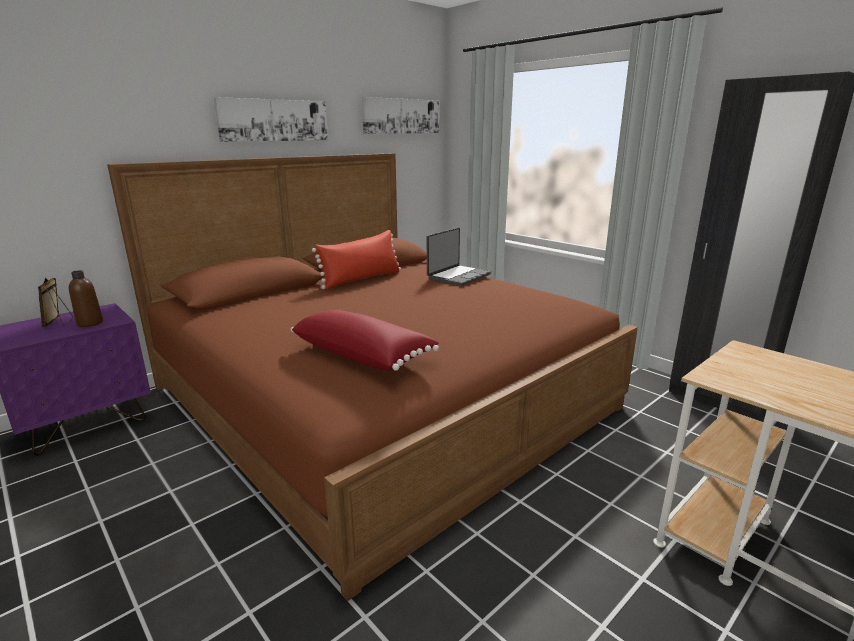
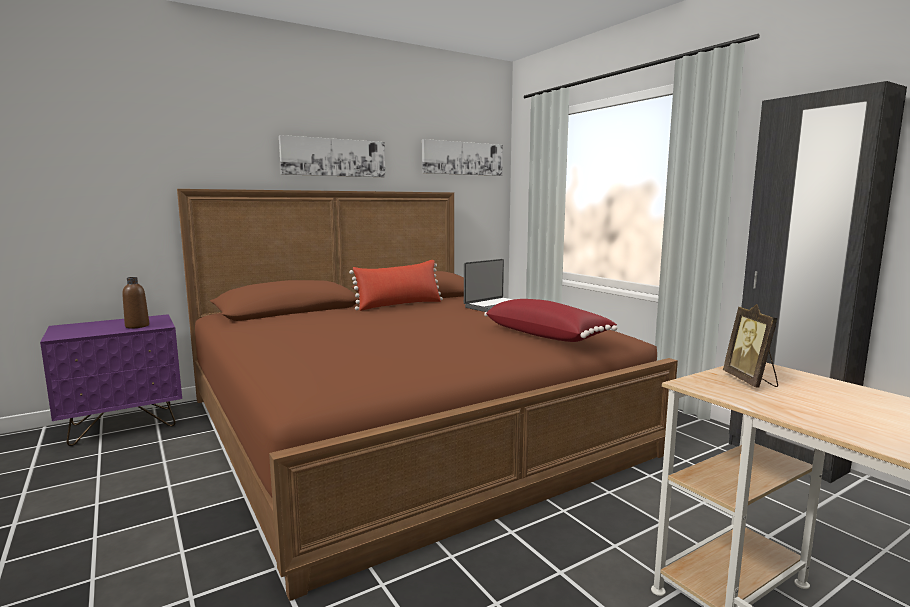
camera: 10 degrees right, 10 degrees down
(59, 323) = (112, 325): picture frame -> picture frame (751, 381)
(363, 354) = (357, 357): red pillow -> red pillow (547, 335)

